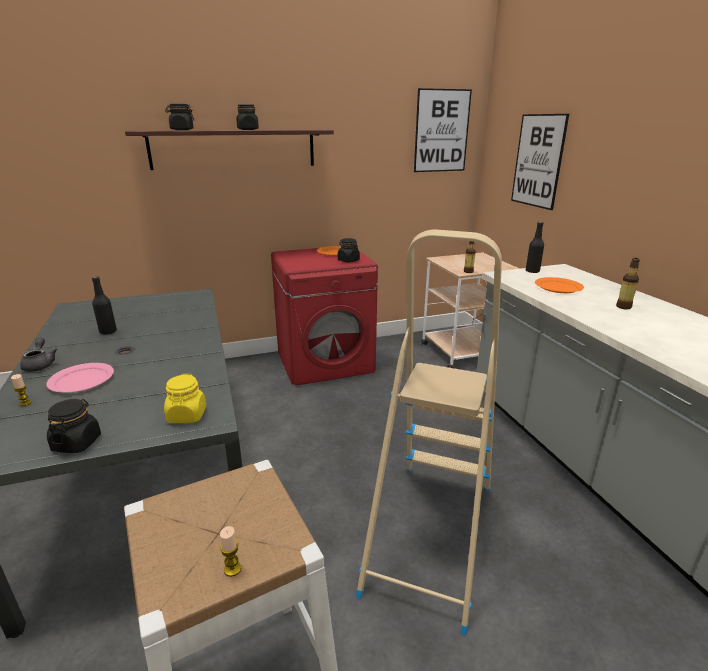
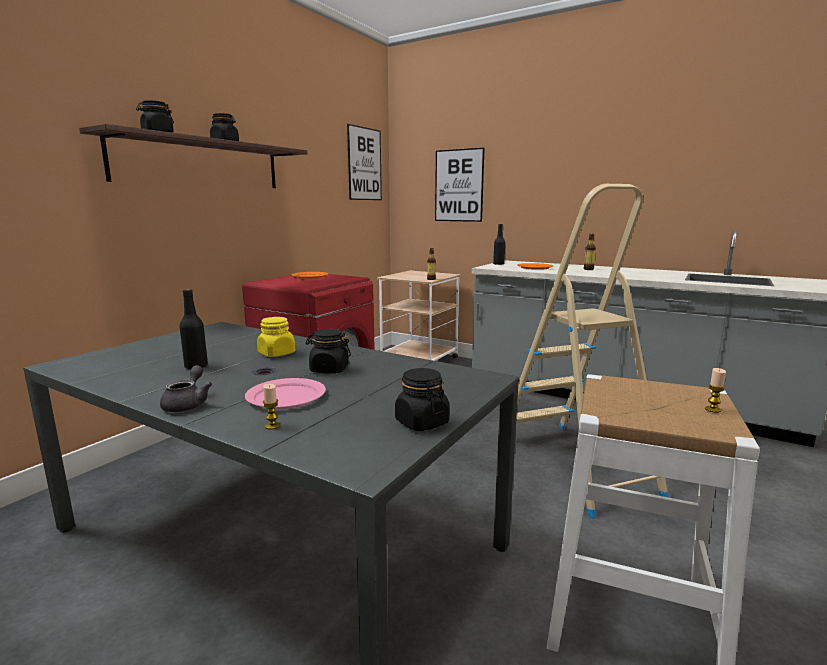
camera: 40 degrees left, 10 degrees down
(40, 364) = (188, 404): grey teapot -> grey teapot turned 60 degrees clockwise
(187, 415) = (460, 381): yellow jar -> yellow jar (277, 353)
(348, 260) = (340, 278): black jar -> black jar (329, 369)

